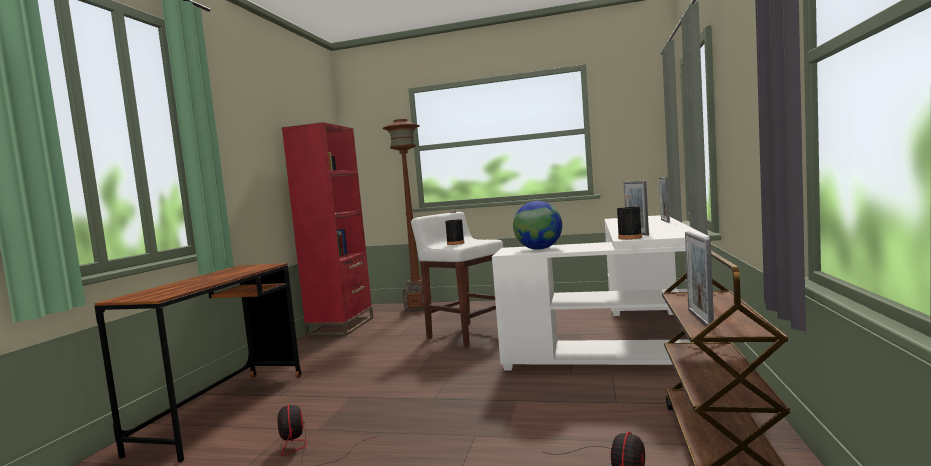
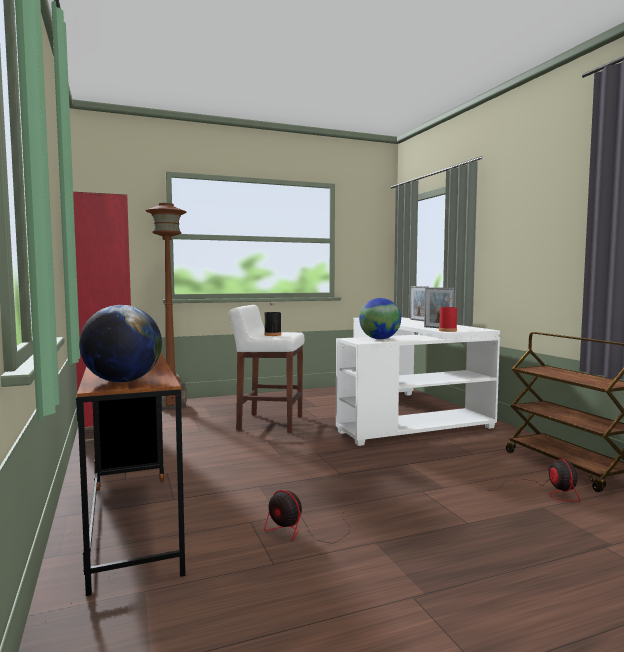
camera: 35 degrees left, 0 degrees up
(149, 294) = (123, 381): none -> globe
(630, 238) = (447, 330): black bottle -> red bottle
(700, 319) = (579, 380): picture frame -> none

